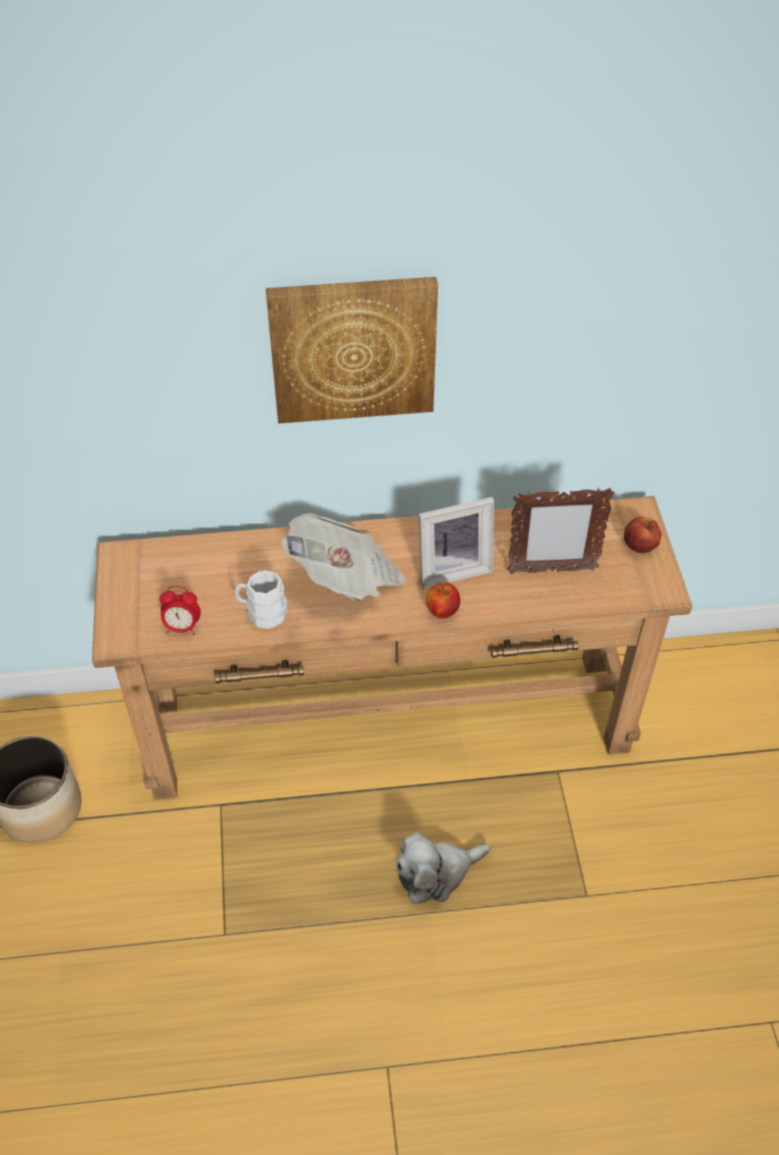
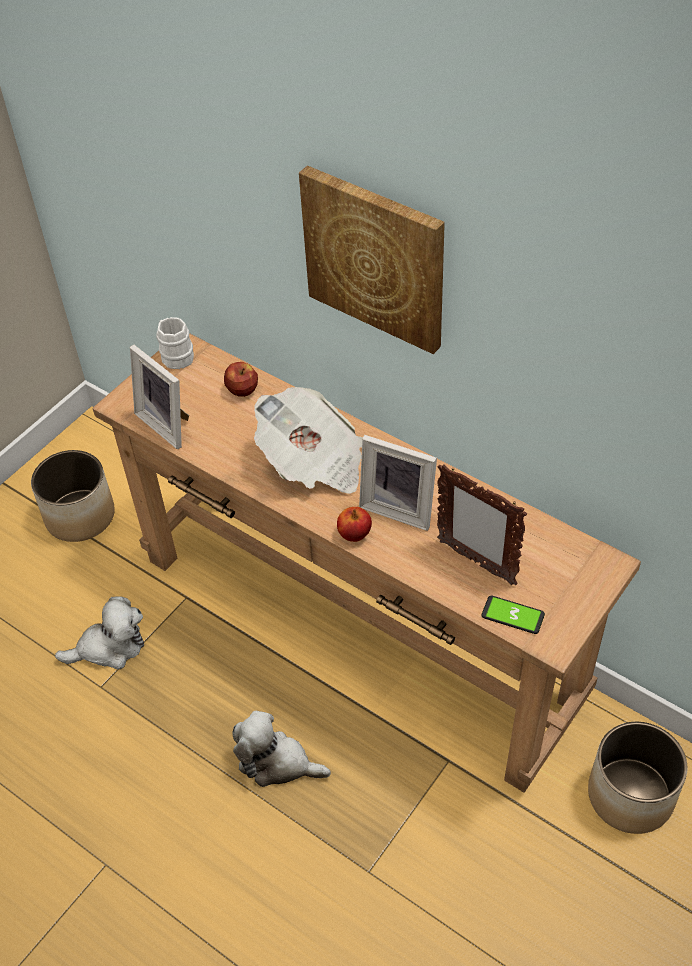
camera: 45 degrees right, 0 degrees up
(182, 627) = (168, 423): alarm clock -> picture frame
(196, 896) = (109, 647): none -> plush toy
(262, 613) = (228, 448): white mug -> white mug (175, 355)
(618, 590) = (512, 615): none -> phone
(639, 545) = (576, 592): apple -> apple (242, 389)
(694, 699) = (631, 794): none -> planter

